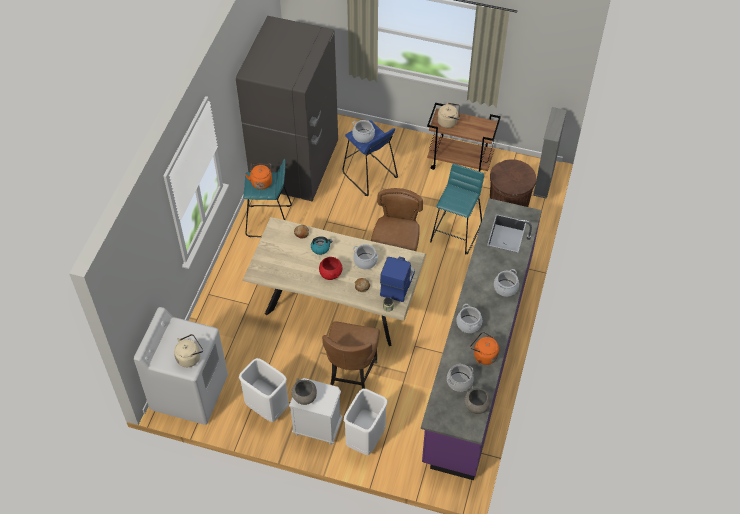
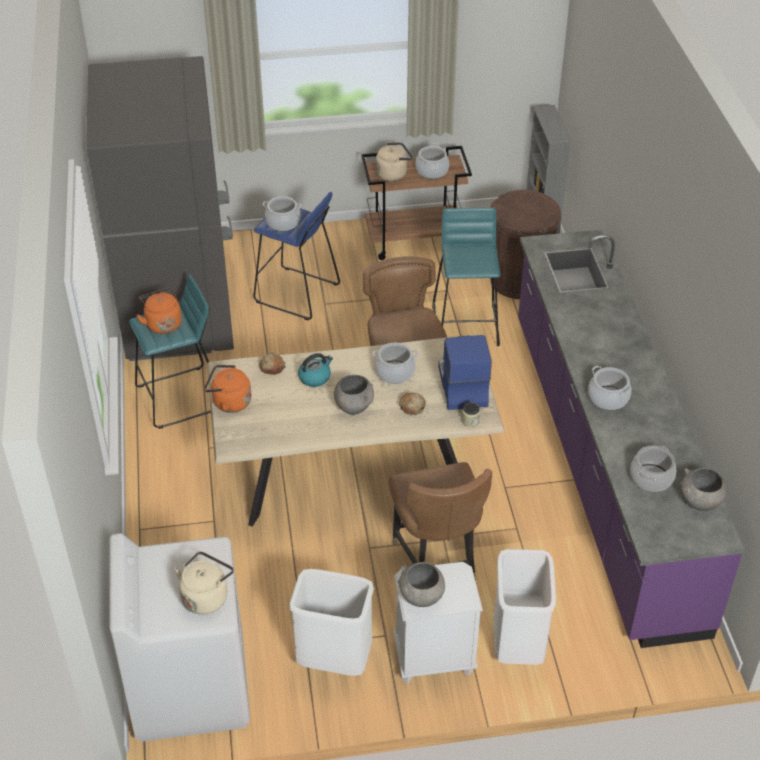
camera: 25 degrees left, 10 degrees down
(331, 274) = (354, 407): red bowl -> grey bowl
(483, 355) = (659, 431): orange kettle -> orange kettle (229, 402)
(505, 288) = (624, 336): cooking pot -> cooking pot (431, 171)

